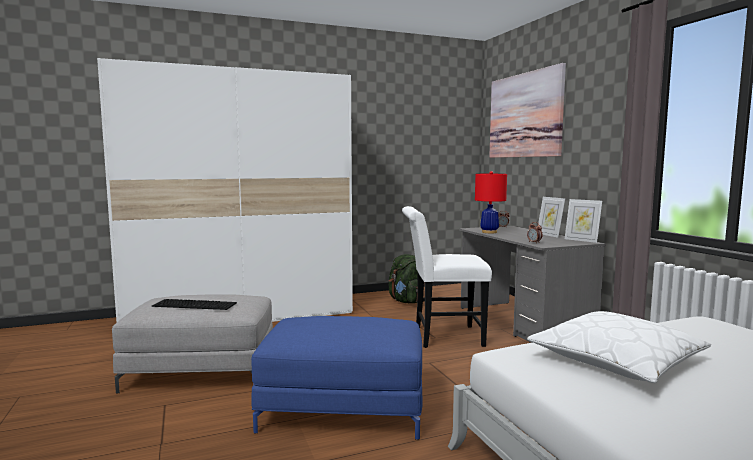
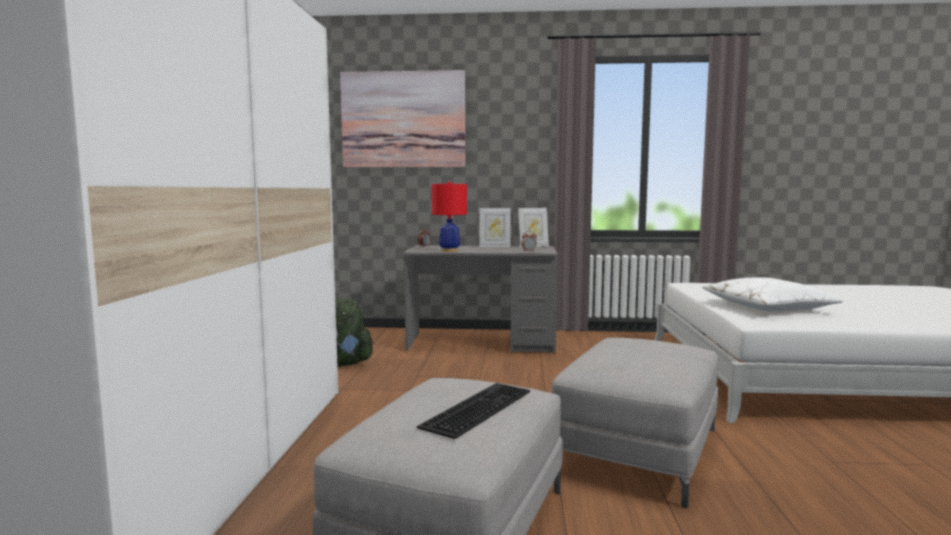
camera: 65 degrees left, 0 degrees up
(343, 407) = (636, 449): blue ottoman -> grey ottoman
(442, 336) = (480, 374): white chair -> none

